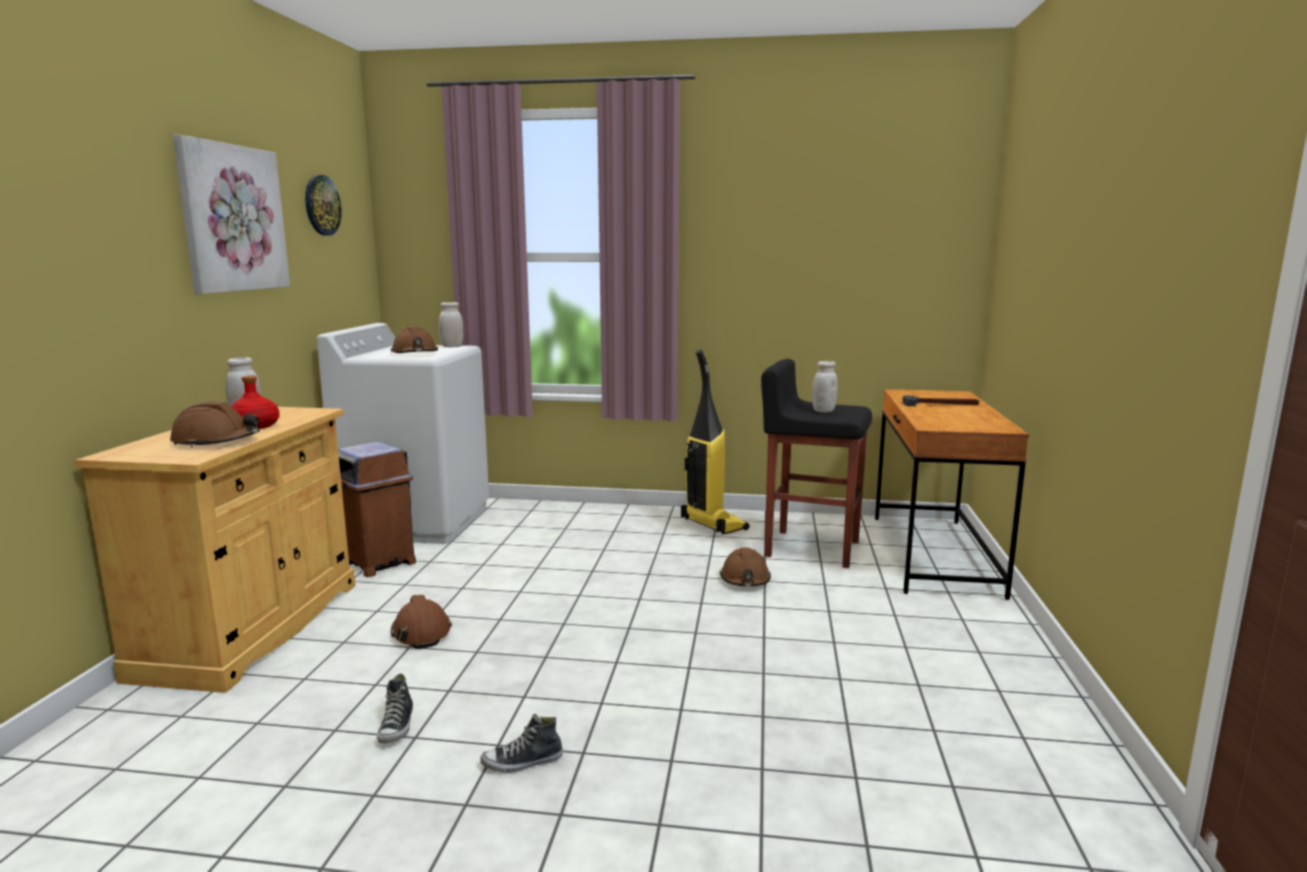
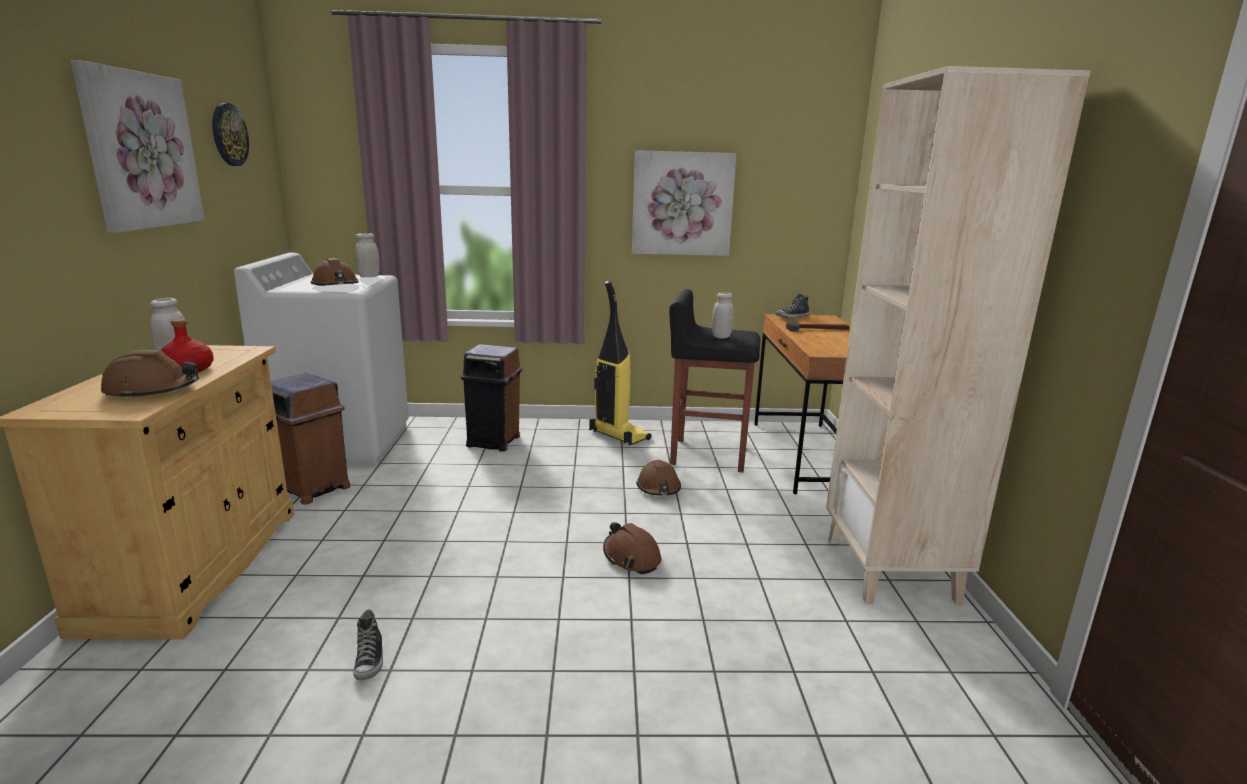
camera: 10 degrees left, 5 degrees up
(421, 632) = (371, 559): brown hard hat -> brown hard hat (631, 557)
(522, 762) = (499, 686): shoe -> shoe (792, 317)
(575, 525) = (494, 441): none -> brown trash can
(787, 266) = (682, 204): none -> picture
(1005, 681) = (892, 570): none -> beige bookcase

